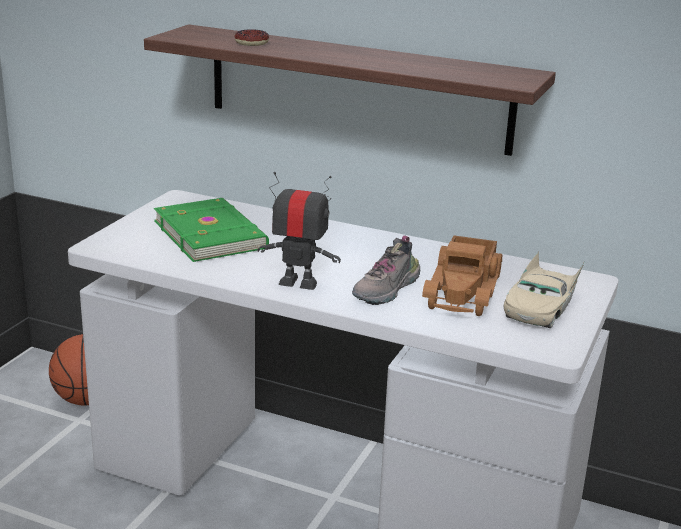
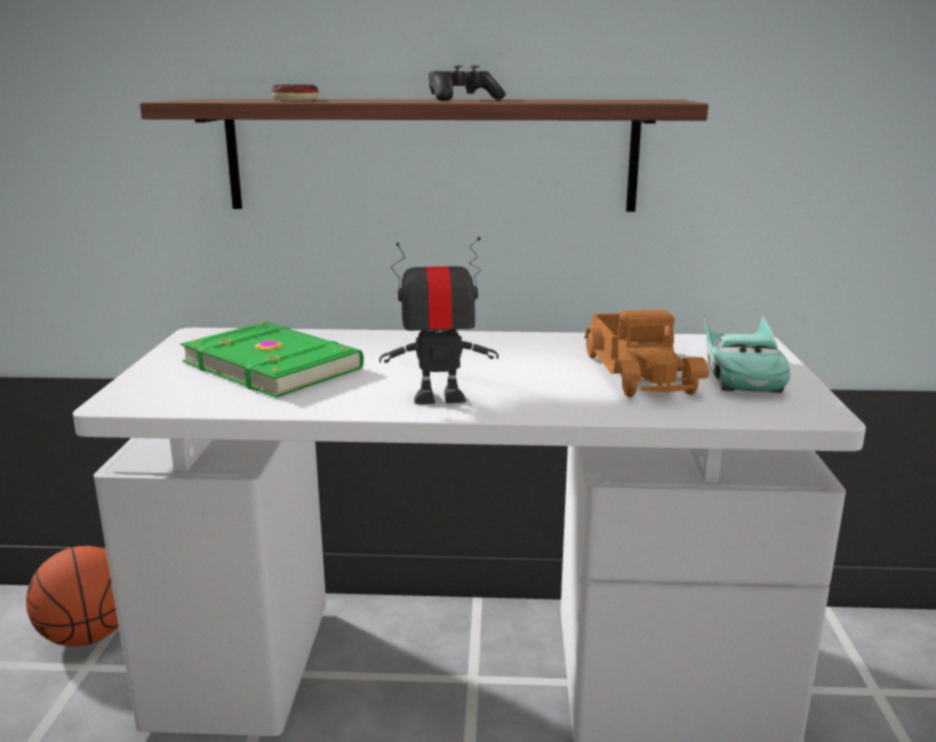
camera: 20 degrees left, 5 degrees down
(370, 56) = (462, 99): none -> game controller
(387, 290) = (555, 387): shoe -> none
(541, 306) = (740, 374): beige toy car -> turquoise toy car

